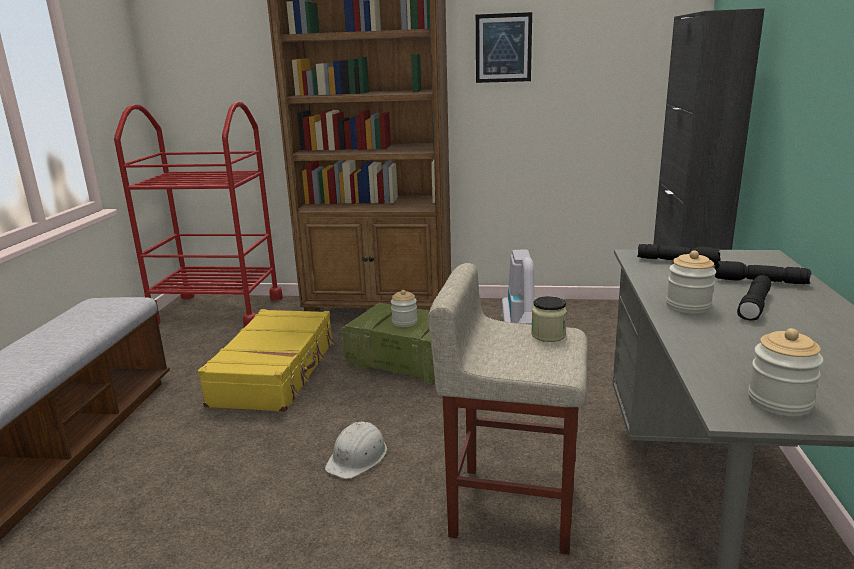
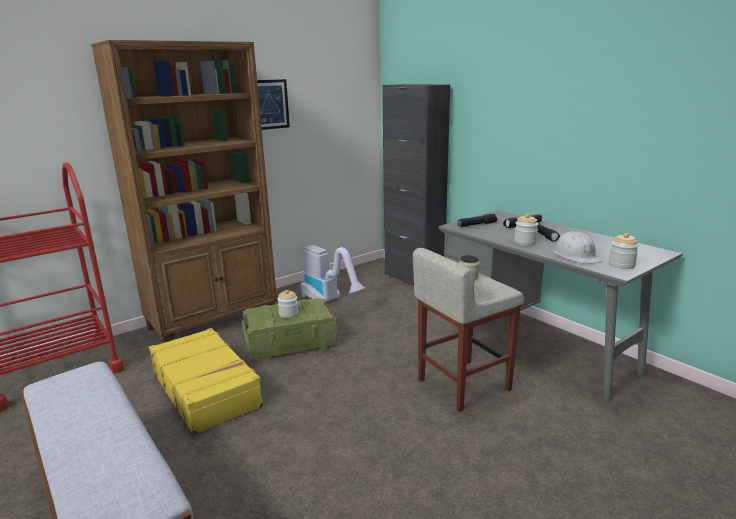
camera: 45 degrees left, 0 degrees up
(358, 457) = (354, 405): white hard hat -> white hard hat (576, 255)

